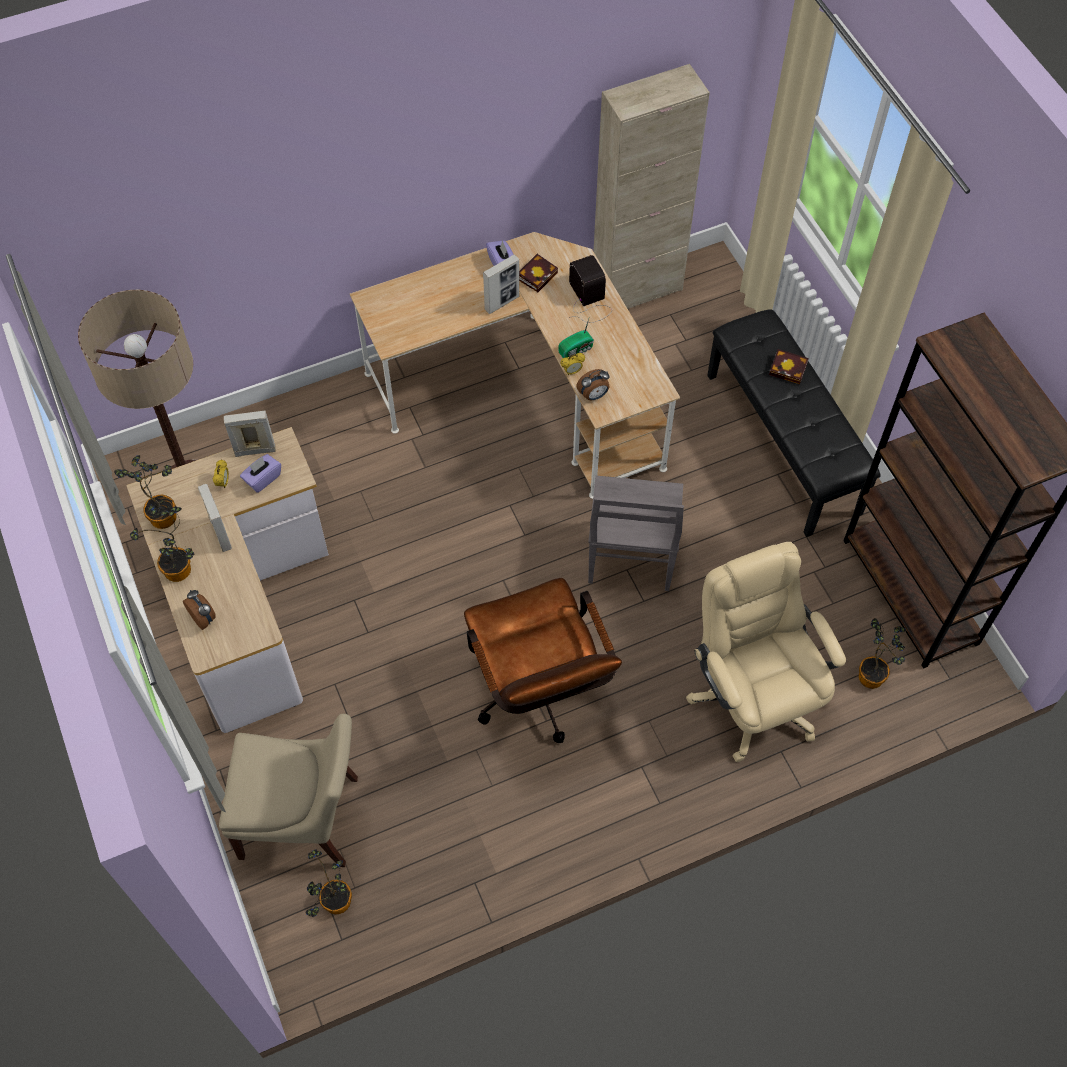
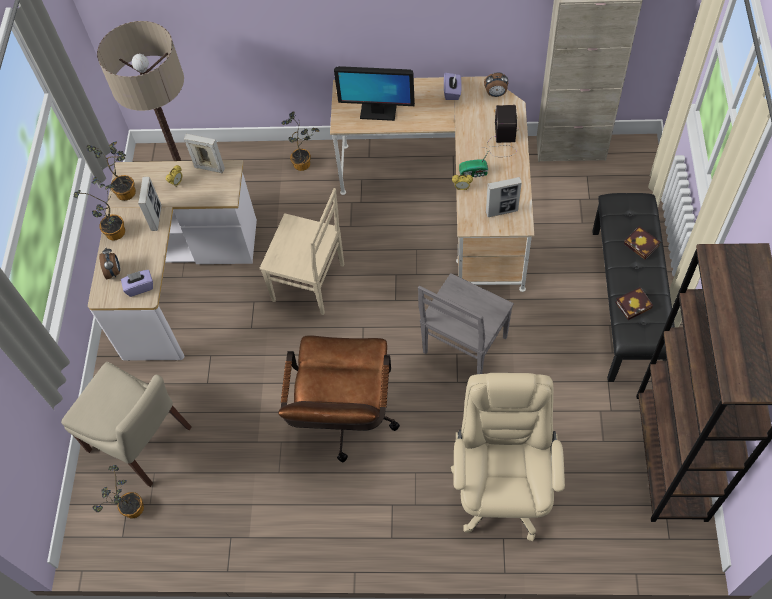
camera: 30 degrees right, 0 degrees up
(262, 479) = (204, 189): purple tissue box -> purple tissue box (140, 287)
(413, 552) = (310, 283): none -> beige chair
(426, 315) = (377, 112): none -> monitor
(502, 303) = (437, 120): picture frame -> picture frame (502, 211)
(538, 274) = (474, 108): book -> book (634, 304)
(593, 395) = (468, 211): alarm clock -> alarm clock (495, 94)
(873, 674) = (607, 510): potted plant -> potted plant (304, 163)

